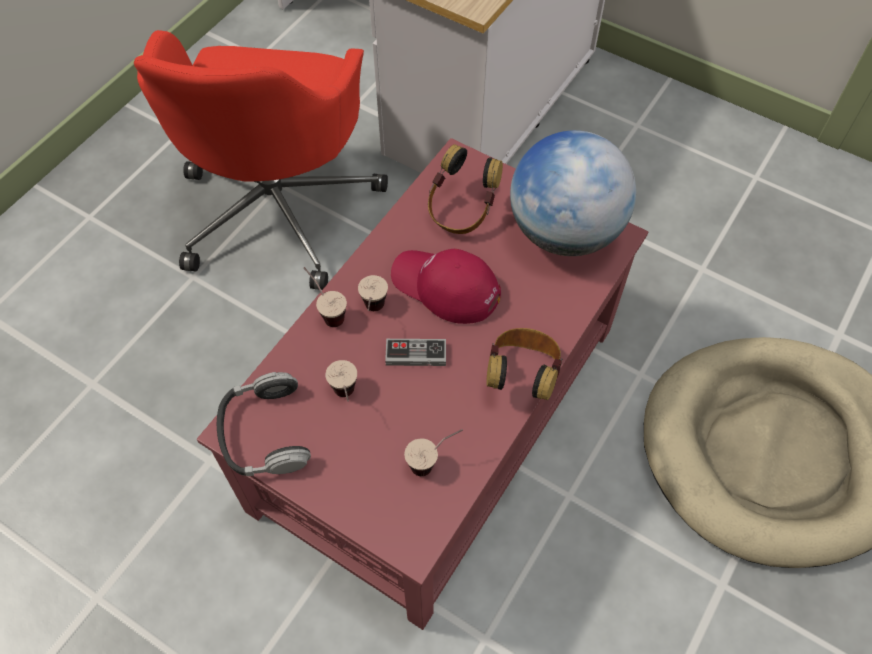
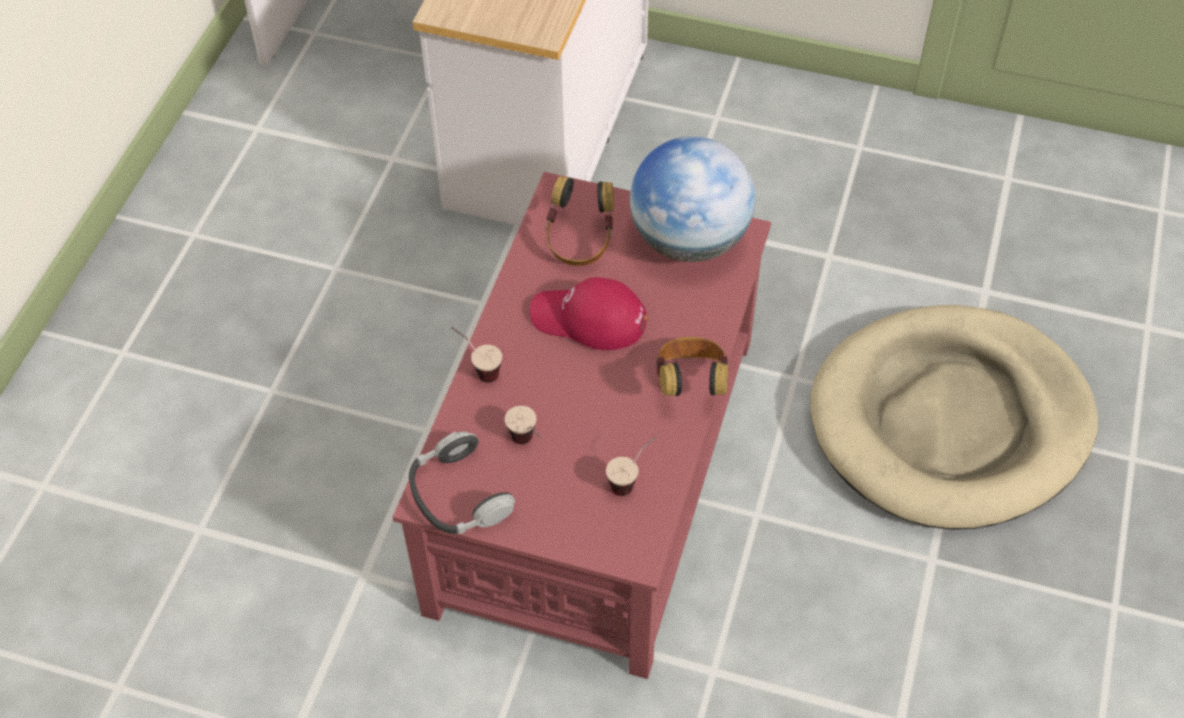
camera: 15 degrees left, 5 degrees down
(279, 207) = (344, 293): red office chair -> none
(373, 313) = (526, 360): cup -> none
(416, 354) = (581, 388): game controller -> none

